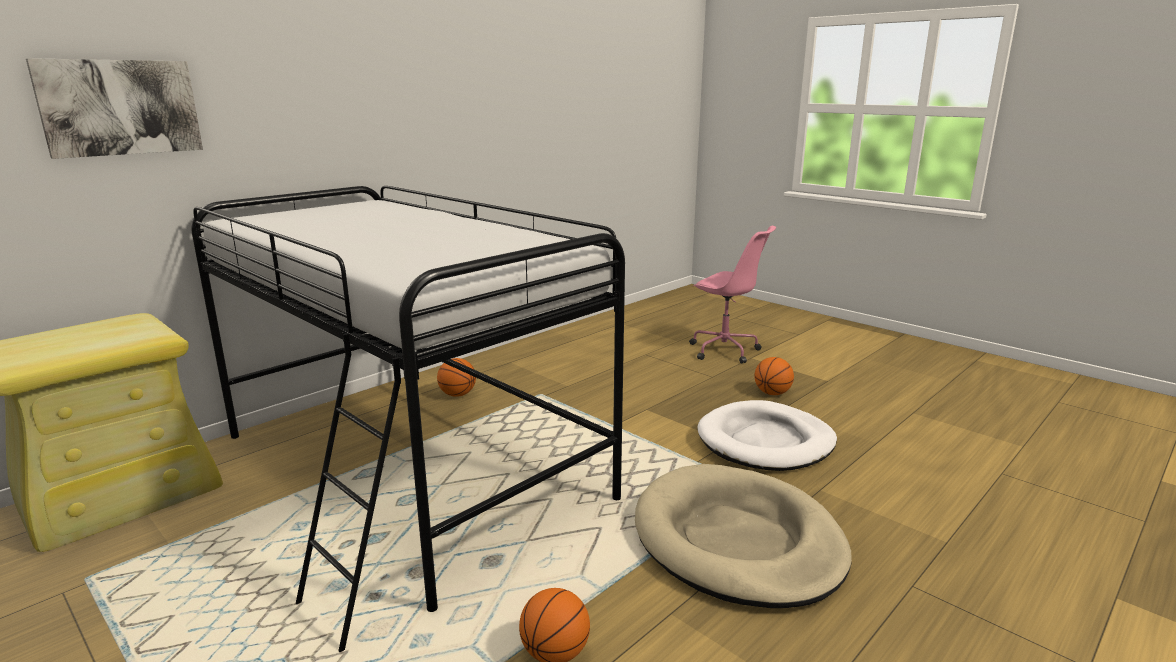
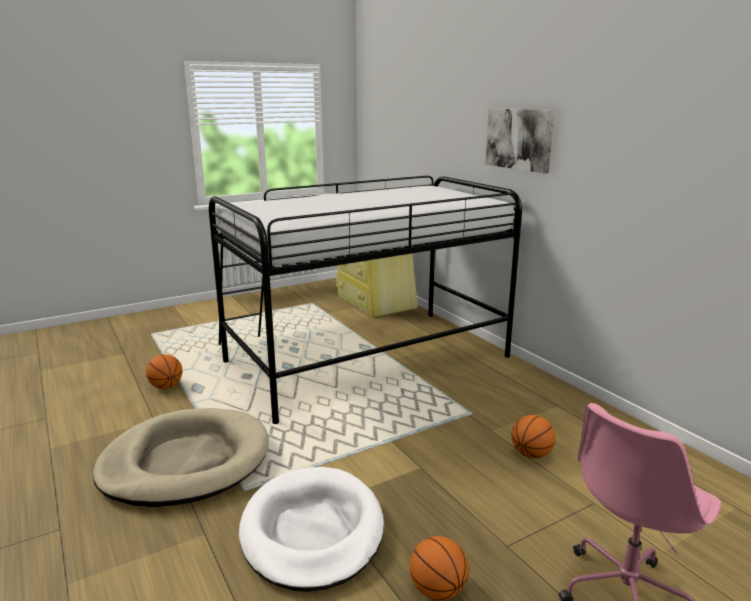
camera: 105 degrees right, 0 degrees up
(120, 107) = (429, 117): picture -> picture (519, 139)
(457, 394) = (479, 377): basketball -> basketball (531, 454)

